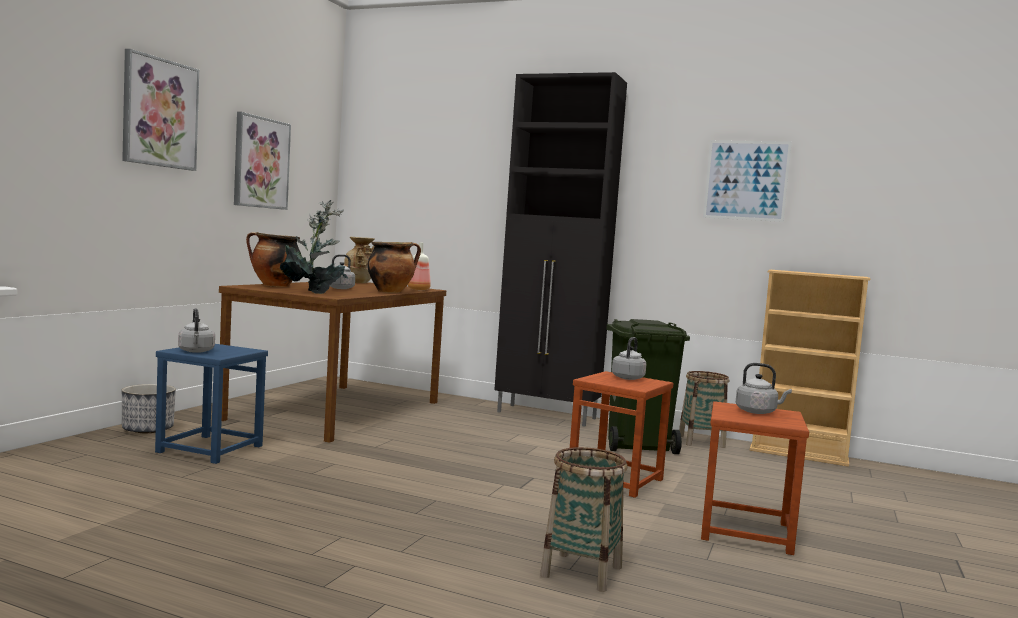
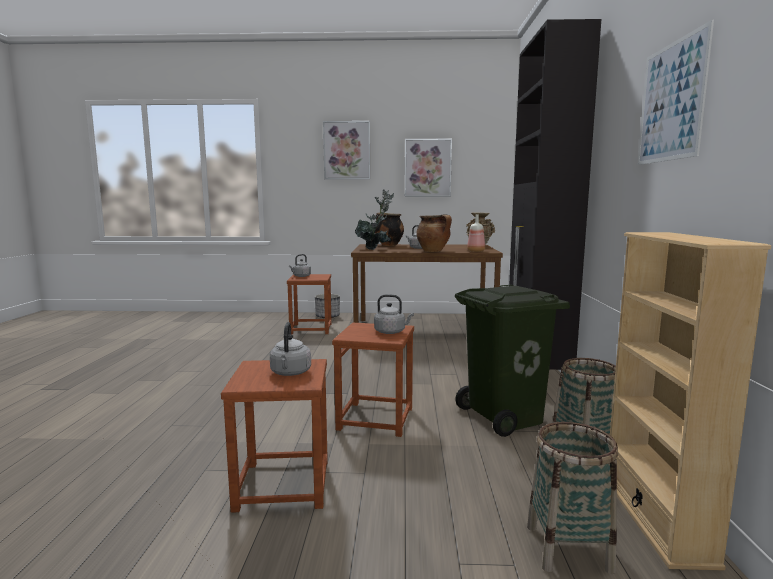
camera: 70 degrees right, 5 degrees up
(209, 449) = (310, 329): blue stool -> brown stool
(582, 571) = (167, 429): basket -> basket (568, 548)

